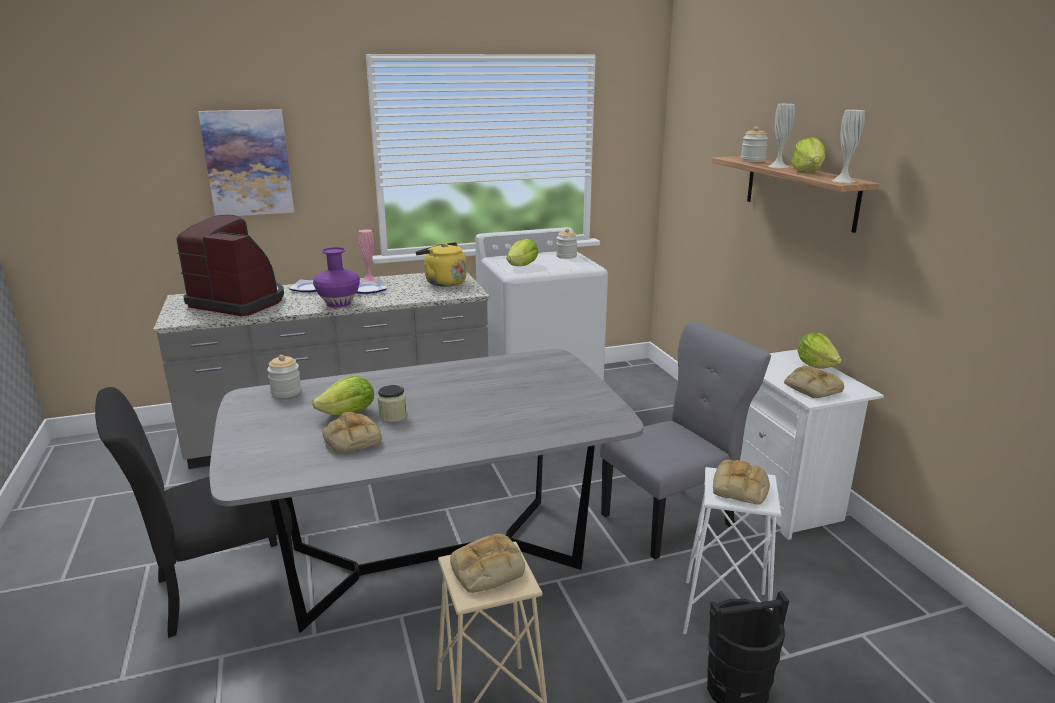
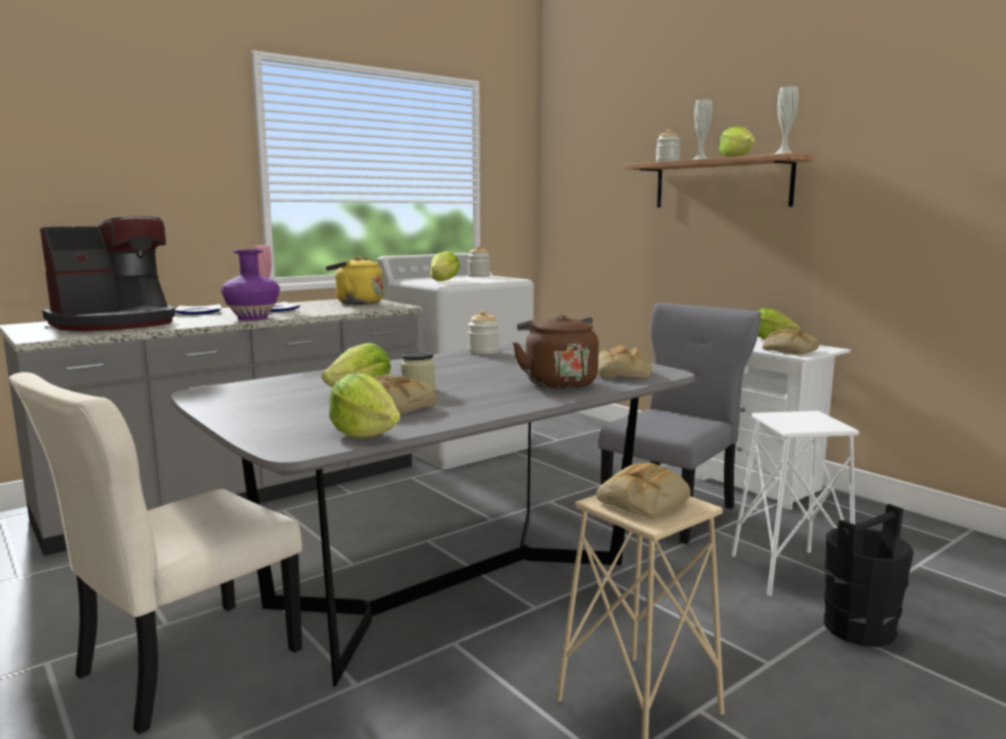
camera: 20 degrees left, 10 degrees down
(220, 588) = (181, 665): black chair -> beige chair
(239, 302) = (115, 323): coffee machine -> coffee machine turned 135 degrees clockwise
(248, 163) = (108, 163): picture -> none
(286, 392) = (255, 386): jar -> jar (483, 352)
(299, 475) = (365, 434): none -> lettuce
(508, 425) = (557, 383): none -> brown kettle
(740, 489) = (803, 421): bread -> bread (622, 373)

